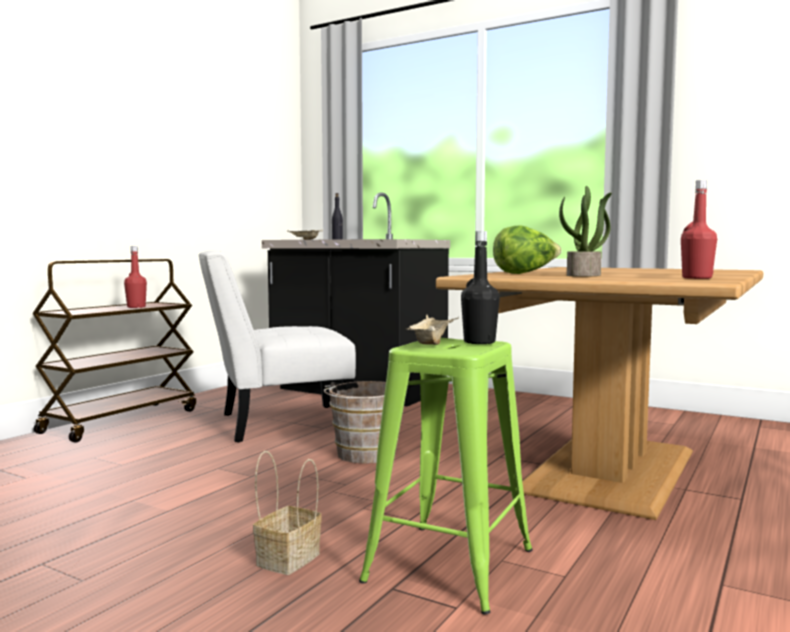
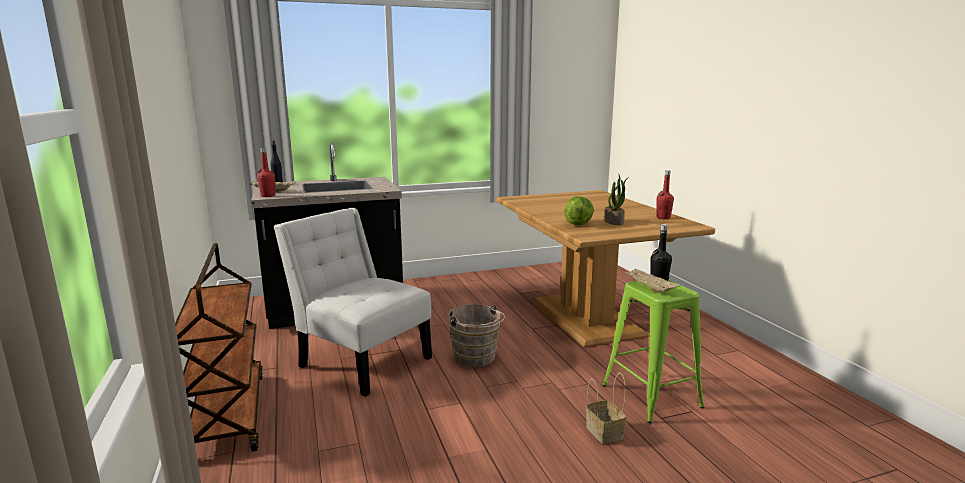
camera: 50 degrees left, 10 degrees up
(136, 307) = (233, 302): red bottle -> red bottle (268, 196)
(276, 423) = (361, 360): white chair -> white chair turned 105 degrees clockwise

